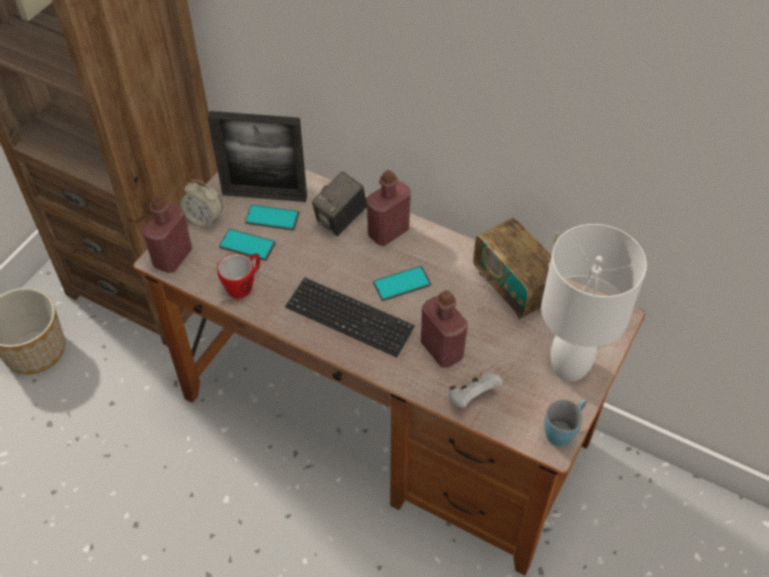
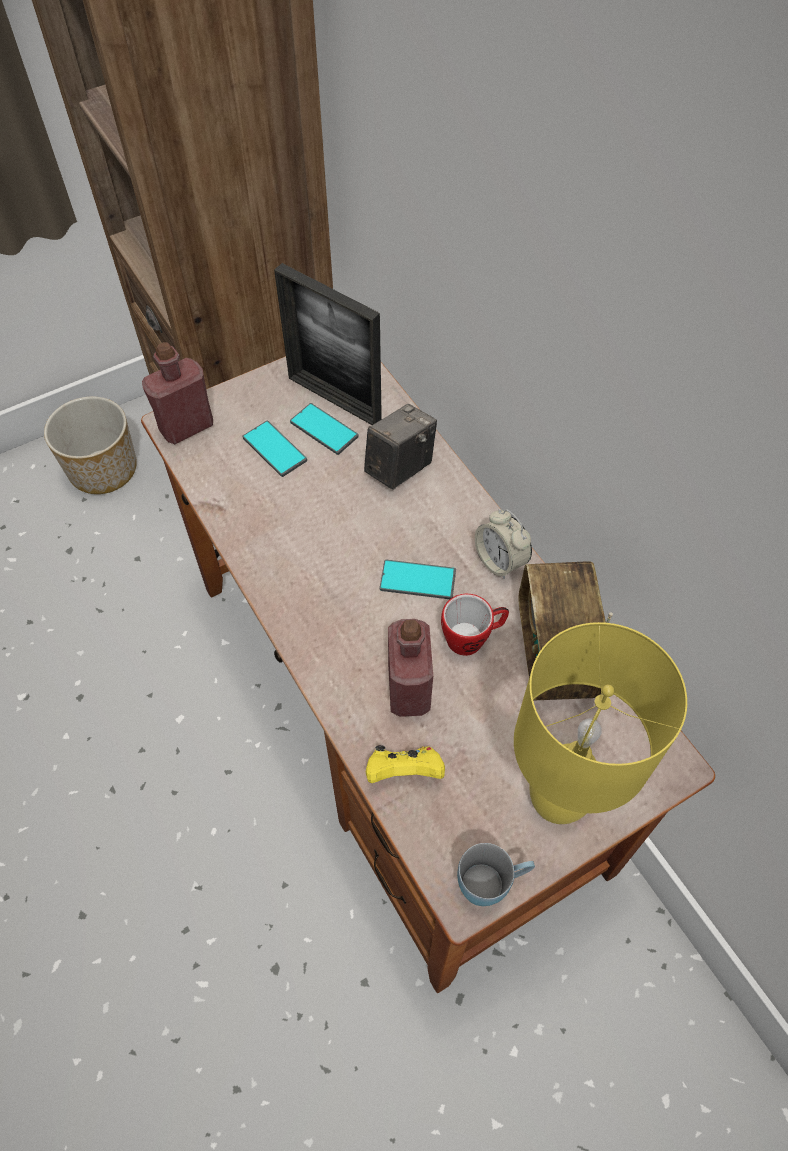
camera: 30 degrees right, 5 degrees up
(204, 219) = (250, 397): alarm clock -> alarm clock (500, 561)
(244, 285) = (238, 494): mug -> mug (472, 638)
(341, 220) = (399, 467): camera -> camera turned 150 degrees clockwise
(349, 318) = (326, 593): keyboard -> none
(388, 232) = (445, 507): red bottle -> none
(472, 397) = (404, 771): white game controller -> yellow game controller
(570, 367) = (559, 800): white table lamp -> yellow table lamp

